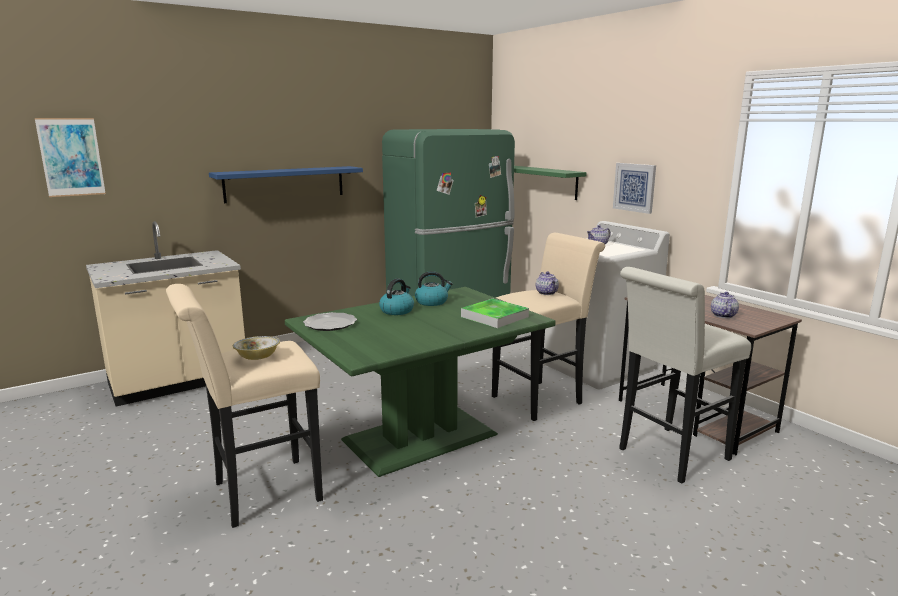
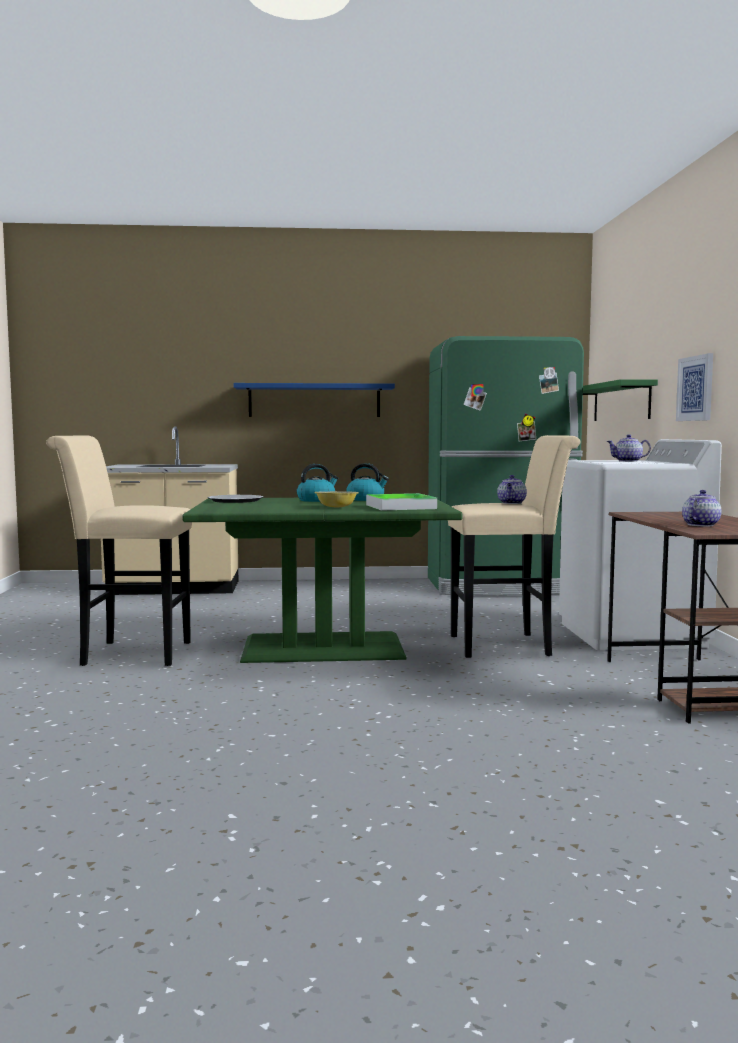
camera: 30 degrees right, 10 degrees down
(71, 157) = (117, 365): picture -> none
(257, 357) = (132, 506): bowl -> bowl (336, 507)
(668, 456) = (586, 707): white stool -> none

